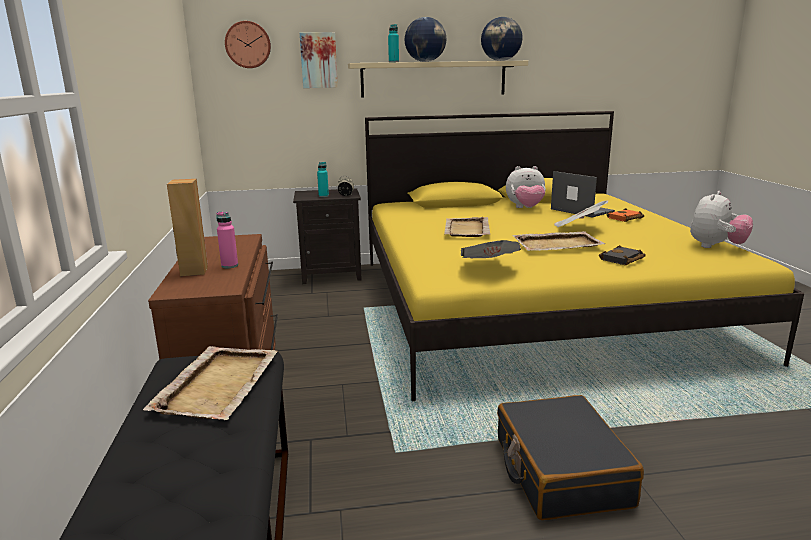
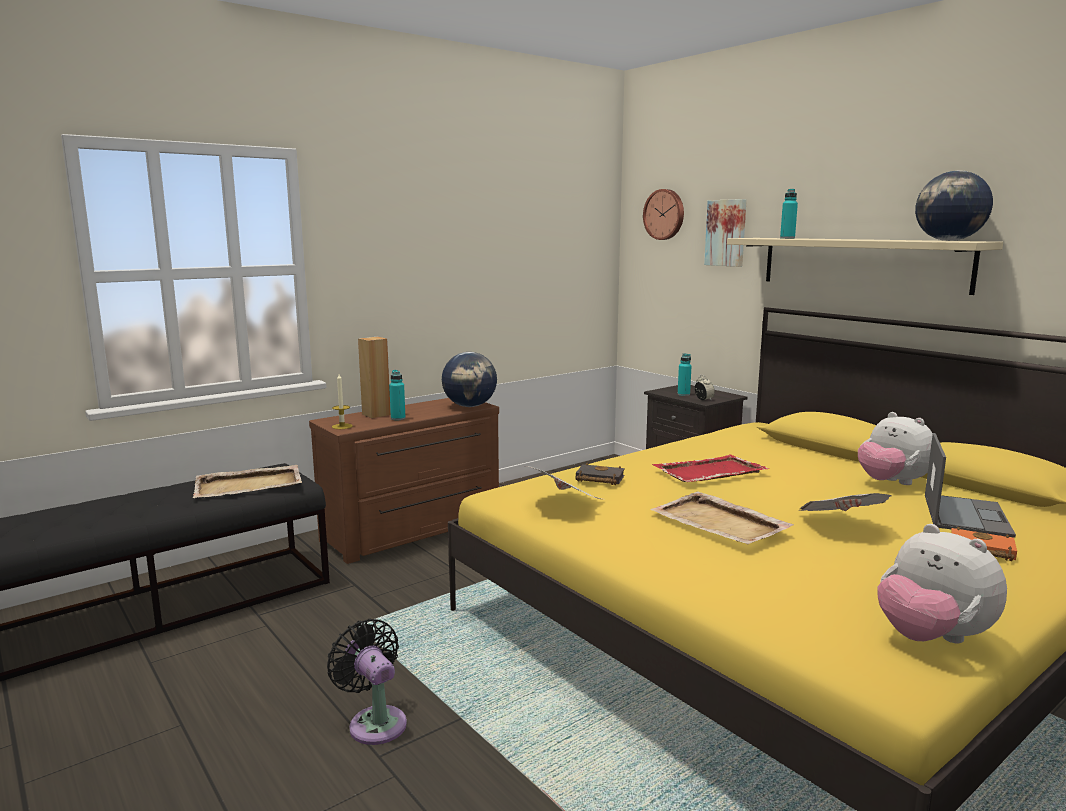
camera: 60 degrees right, 5 degrees down
(212, 288) = (342, 426): none -> candle
(229, 266) = (398, 418): pink bottle -> turquoise bottle
(425, 61) = (830, 239): globe -> globe (470, 406)
(466, 229) = (708, 472): beige tray -> red tray
(560, 471) = (375, 722): black suitcase -> black fan
(622, 260) = (716, 570): black book -> black book (598, 479)
(716, 247) = (931, 638): plush toy -> plush toy turned 45 degrees clockwise

